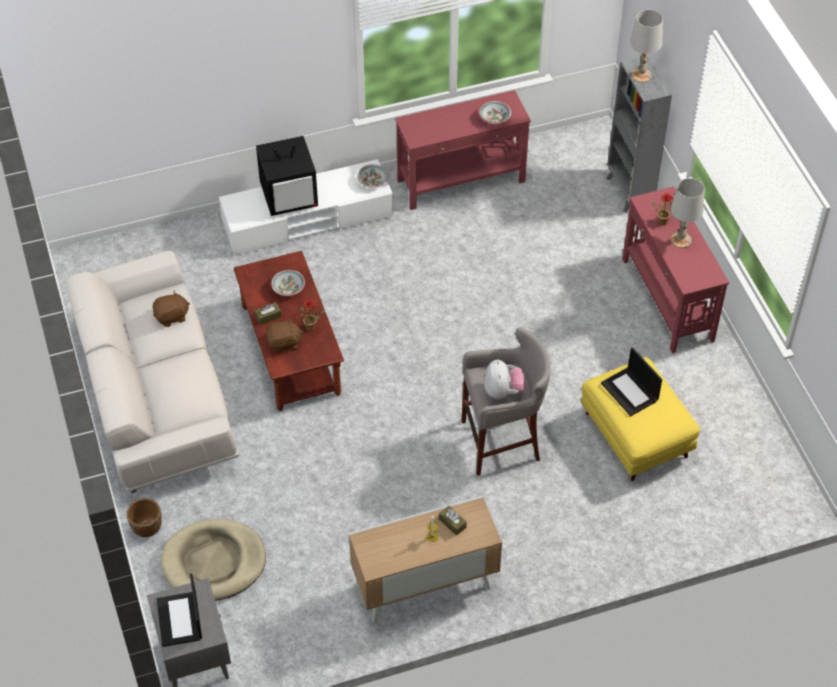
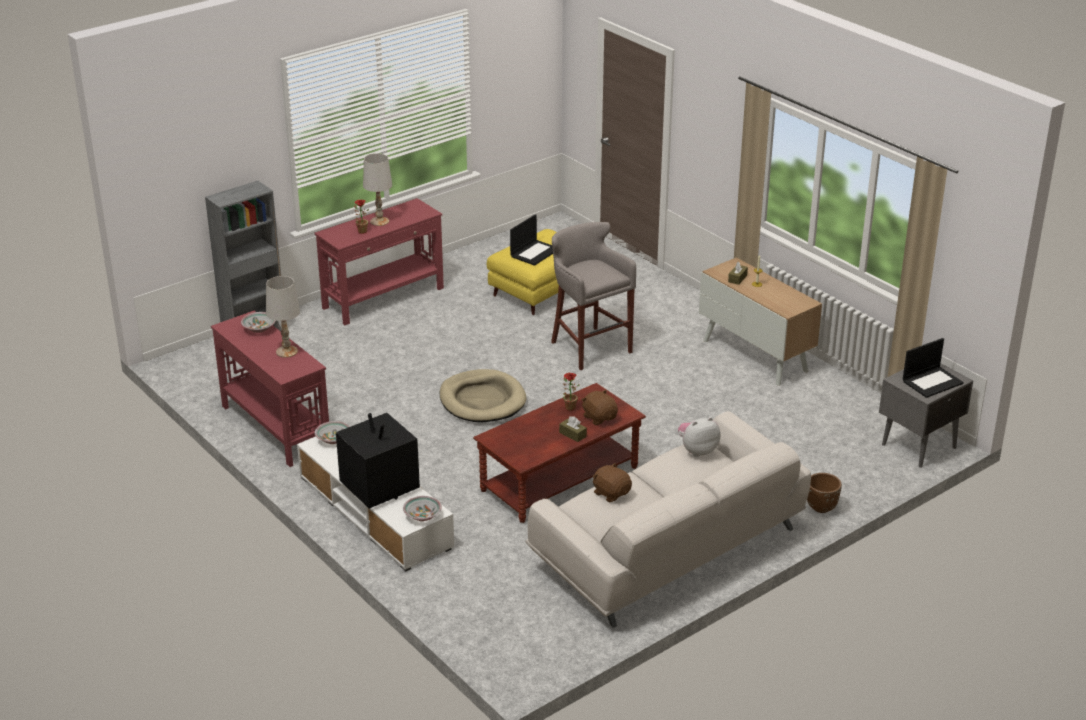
camera: 110 degrees left, 20 degrees down
(214, 562) = (823, 461): beige dog bed -> beige dog bed (482, 400)
(288, 288) = (529, 431): bowl -> bowl (422, 516)
(503, 391) = (599, 269): plush toy -> plush toy (697, 450)
(641, 75) = (236, 195): white table lamp -> white table lamp (286, 351)

